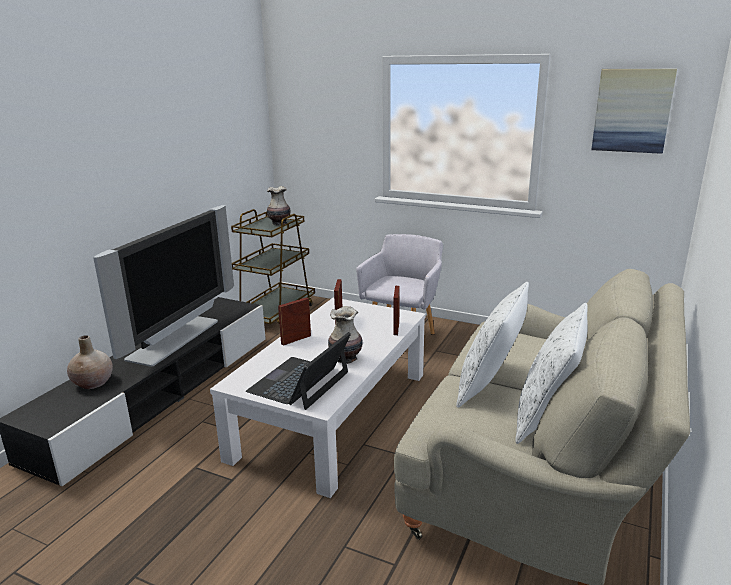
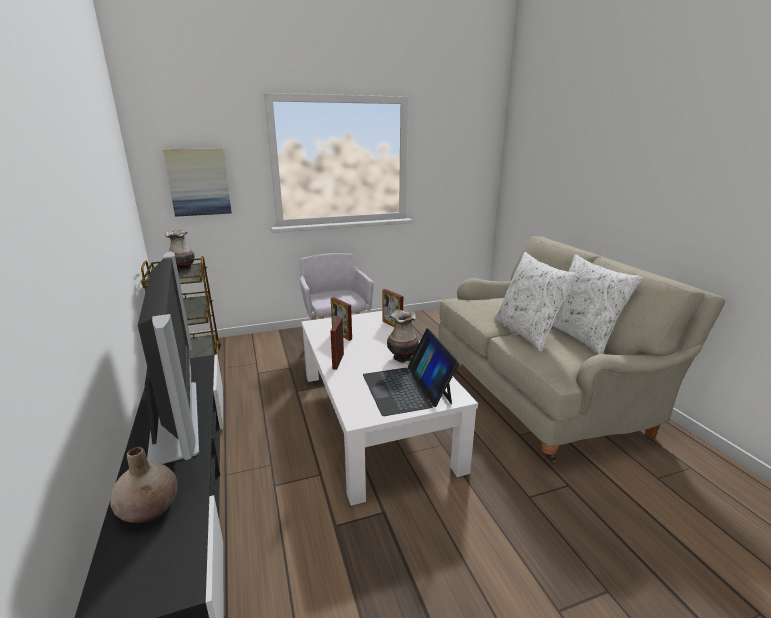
camera: 45 degrees left, 0 degrees up
(632, 110) = (461, 139): picture -> picture (199, 182)

